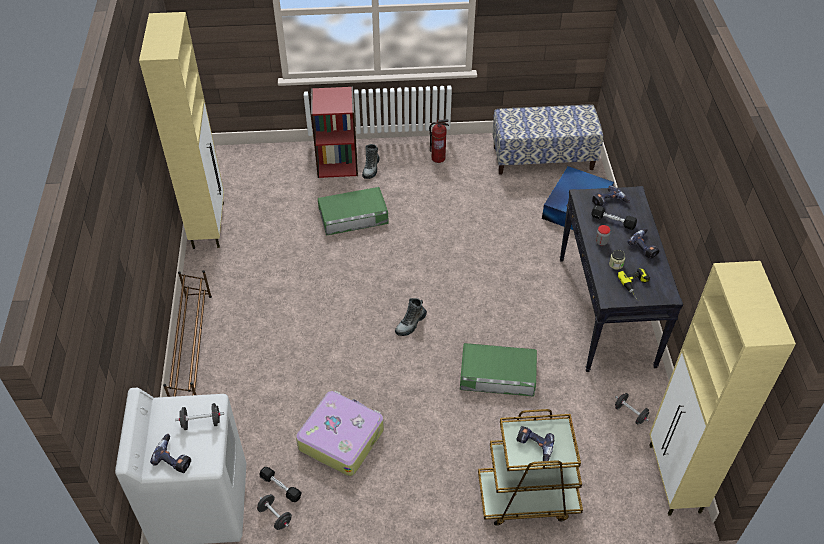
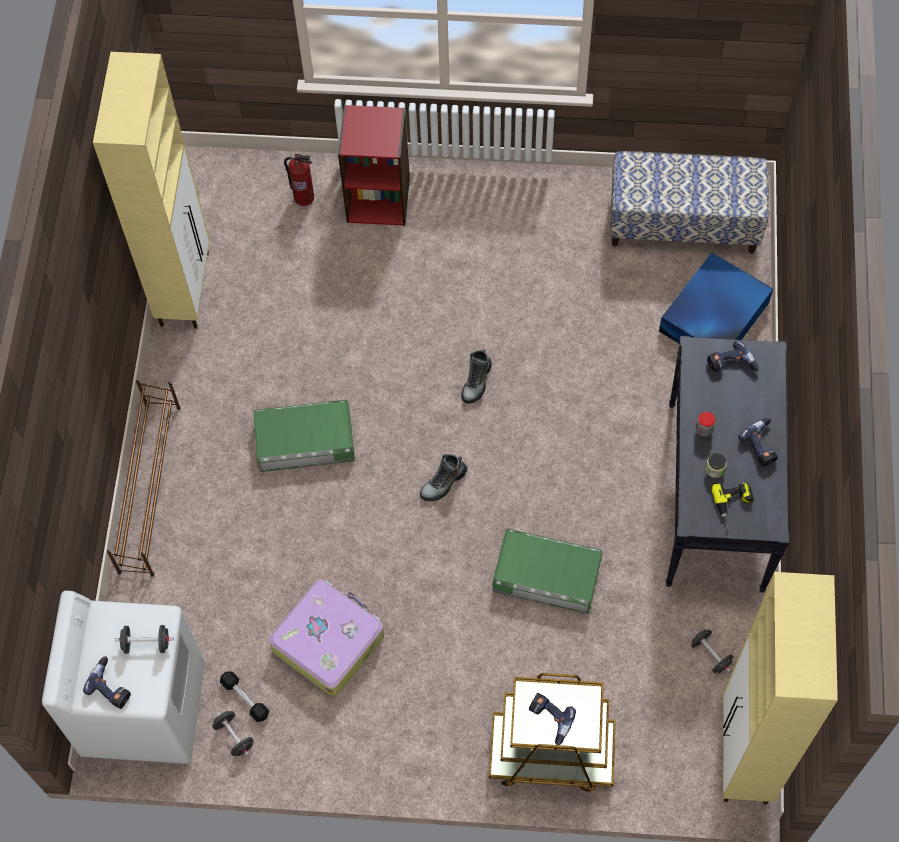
camera: 10 degrees right, 15 degrees up
(353, 216) = (389, 296): green storage box -> green storage box (305, 440)
(371, 168) = (426, 214): boot -> boot (476, 382)
(438, 158) = (528, 206): fire extinguisher -> fire extinguisher (304, 197)
(613, 221) = (728, 398): black dumbbell -> none

